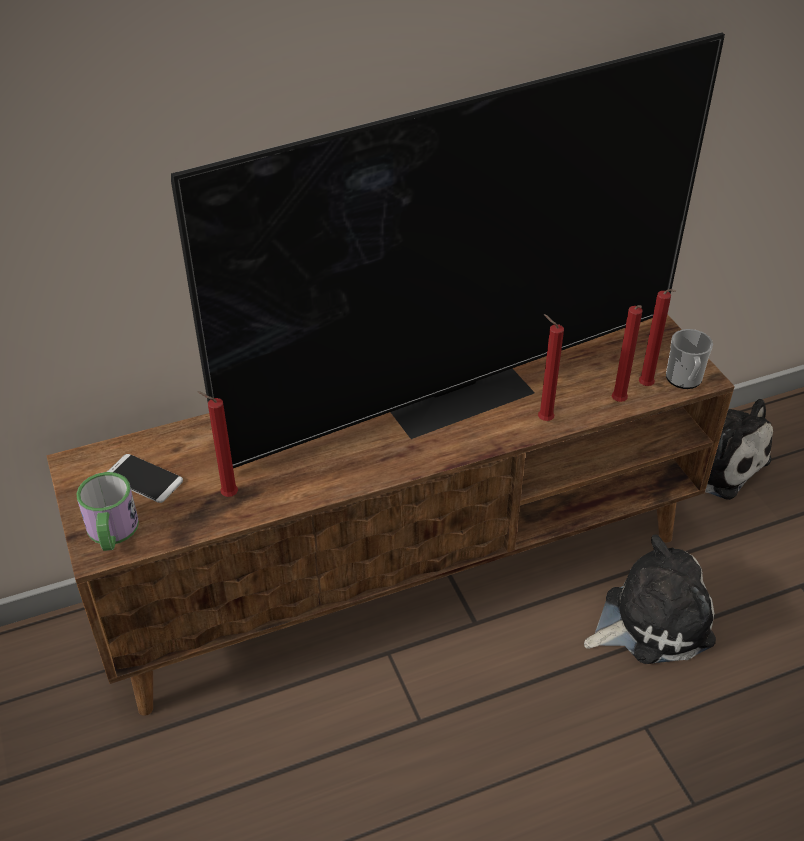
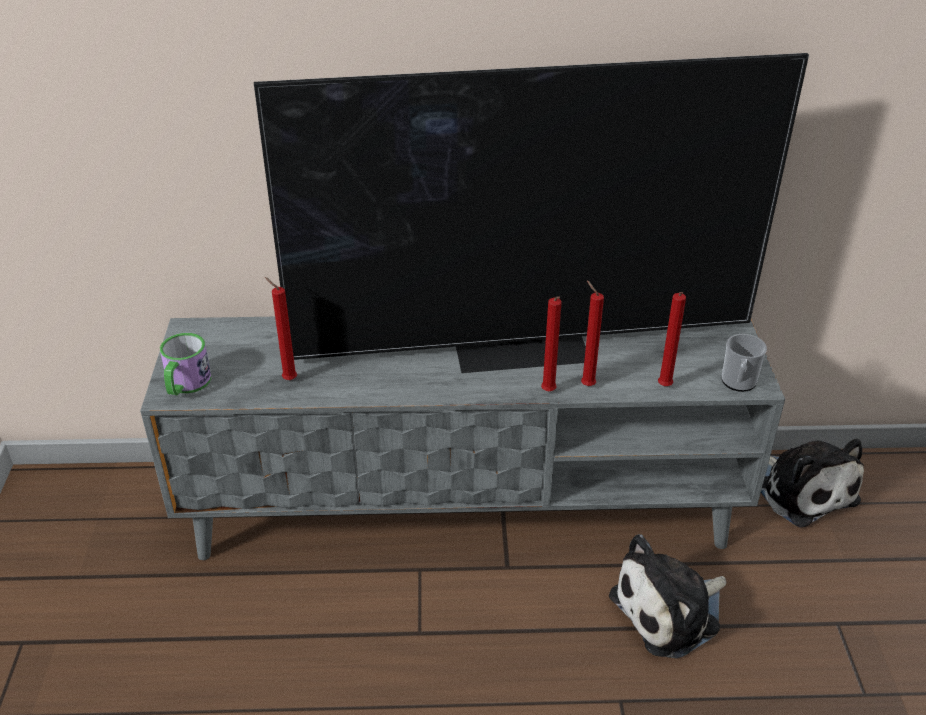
camera: 20 degrees right, 5 degrees down
(143, 479) = (231, 352): phone -> none
(403, 572) = (464, 508): brown tv stand -> grey tv stand
(647, 387) = (698, 381): red candle -> red candle (548, 393)
(650, 620) = (670, 611): plush toy -> plush toy turned 150 degrees clockwise

